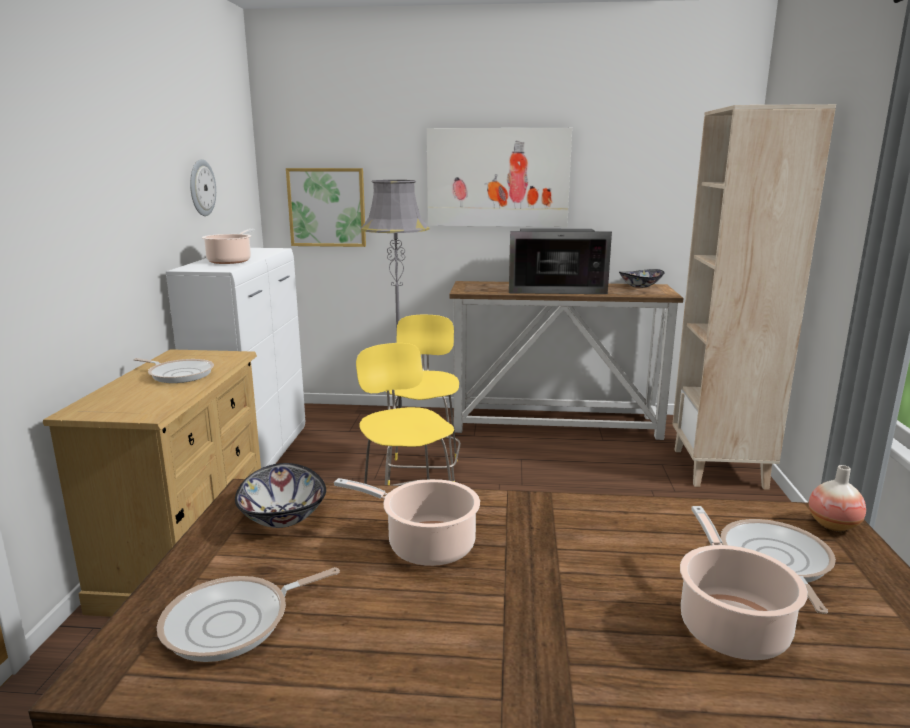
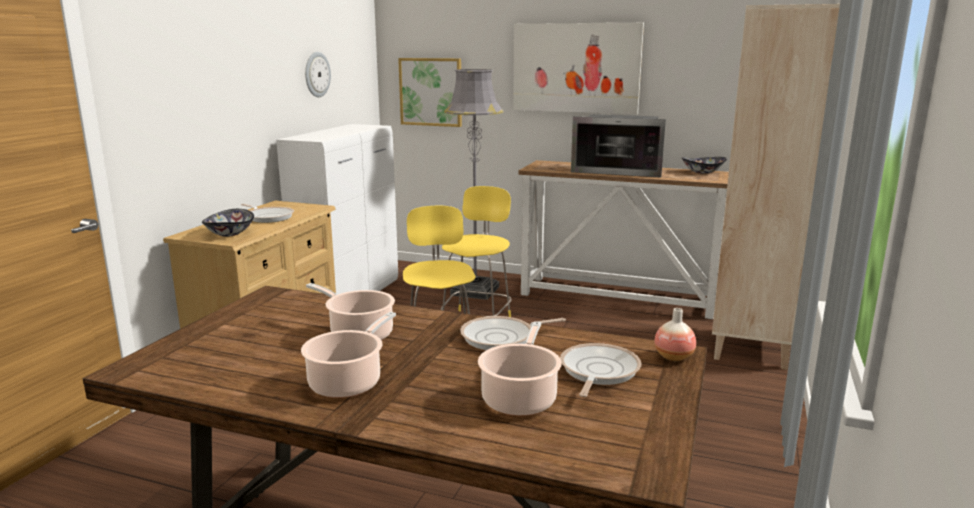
camera: 15 degrees right, 0 degrees up
(231, 261) = (331, 134): cooking pot -> cooking pot (348, 382)
(234, 623) = (211, 357): frying pan -> frying pan (502, 338)
(282, 517) = (279, 309): bowl -> bowl (229, 233)

